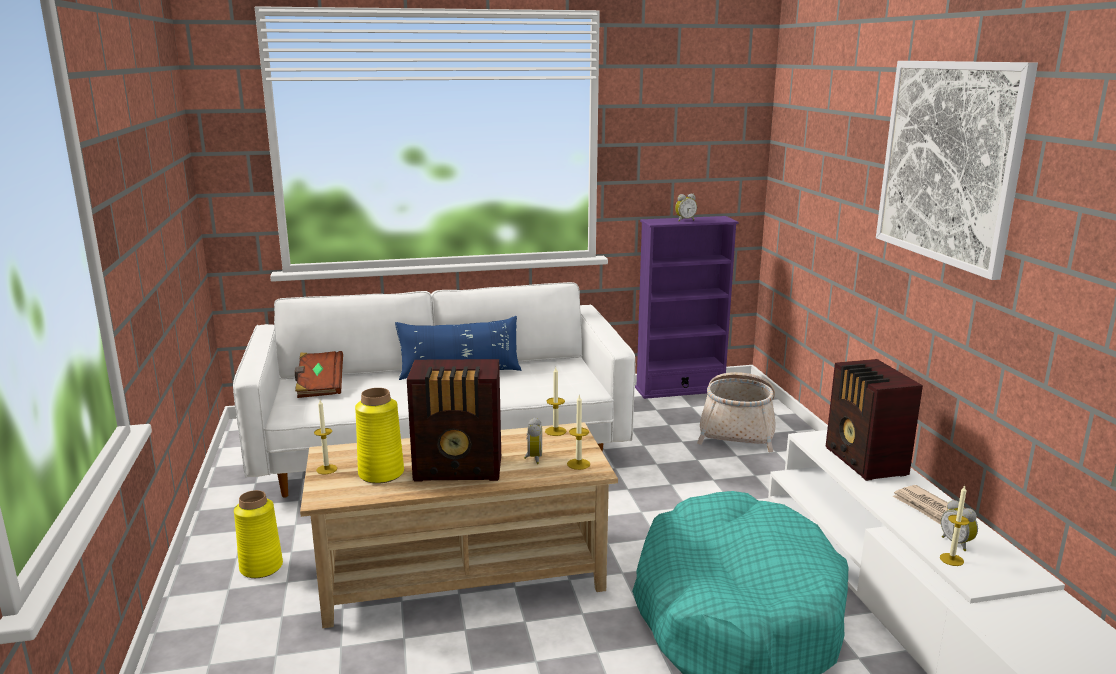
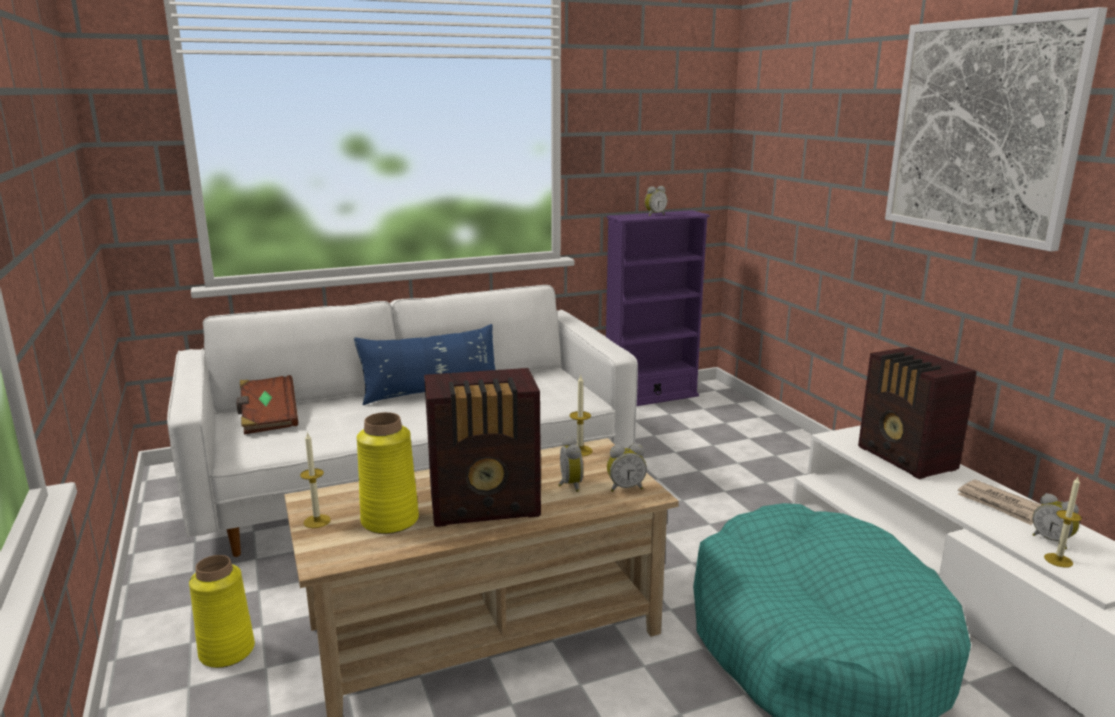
camera: 10 degrees left, 0 degrees up
(578, 464) = (625, 487): candle -> alarm clock
(738, 428) = (726, 433): basket -> none

